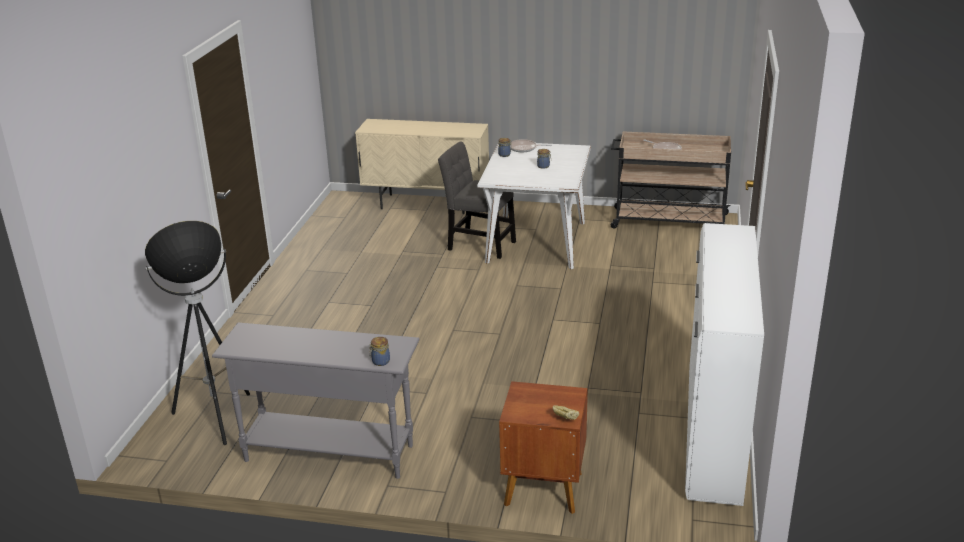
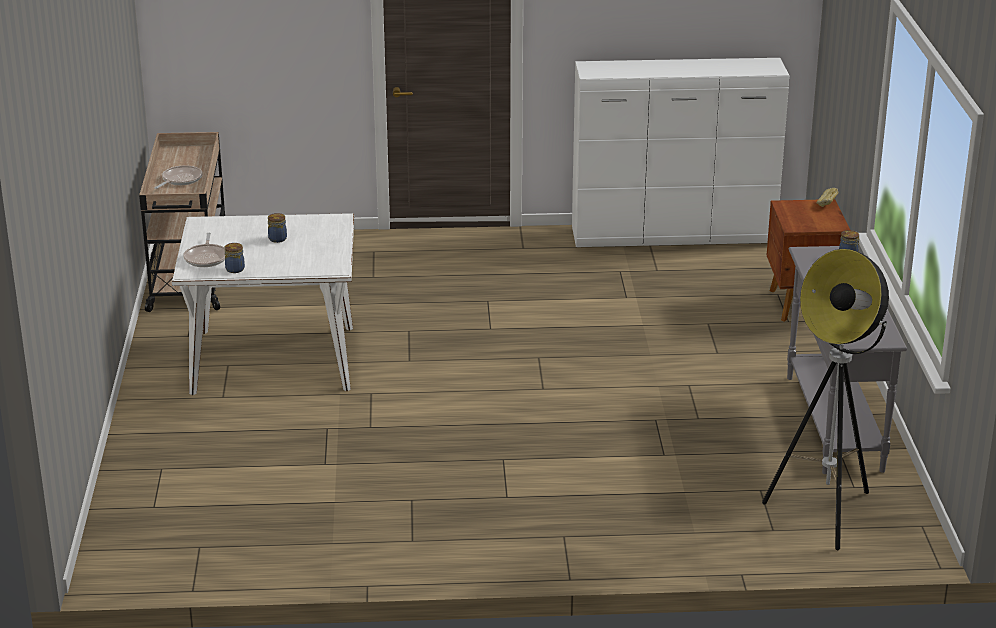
camera: 105 degrees left, 0 degrees up
(426, 204) = (136, 472): beige cabinet -> none
(478, 244) = (289, 403): grey chair -> none

